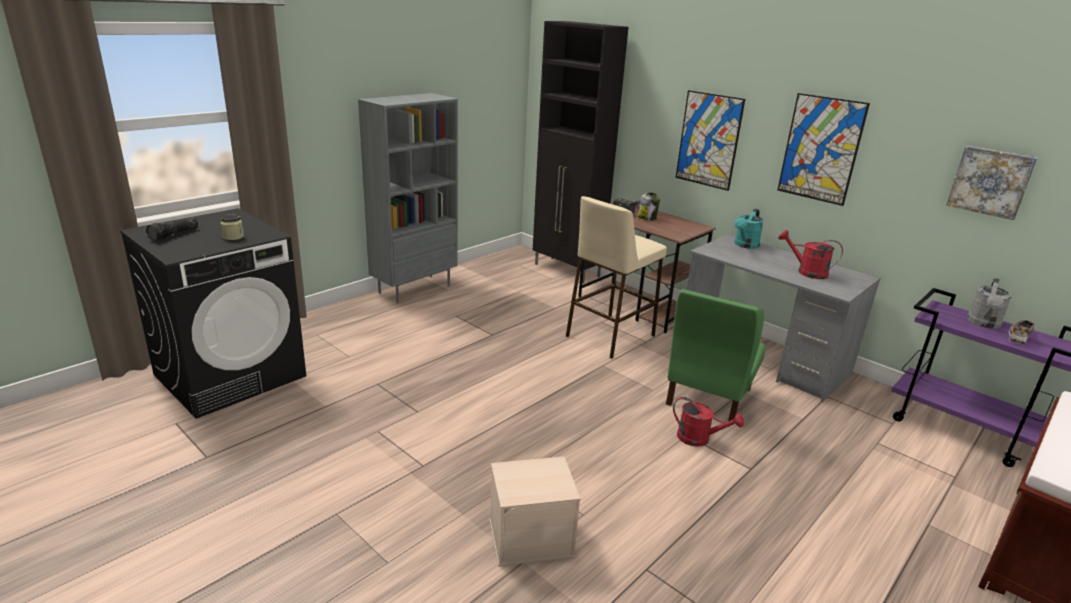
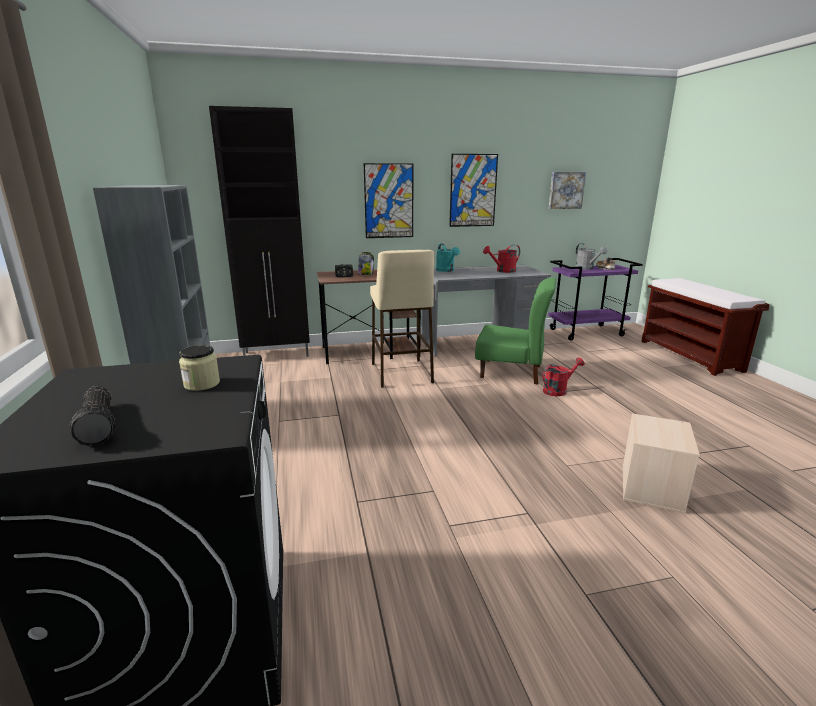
camera: 55 degrees left, 5 degrees down
(708, 396) = (511, 372): green chair -> green chair turned 45 degrees counterclockwise

